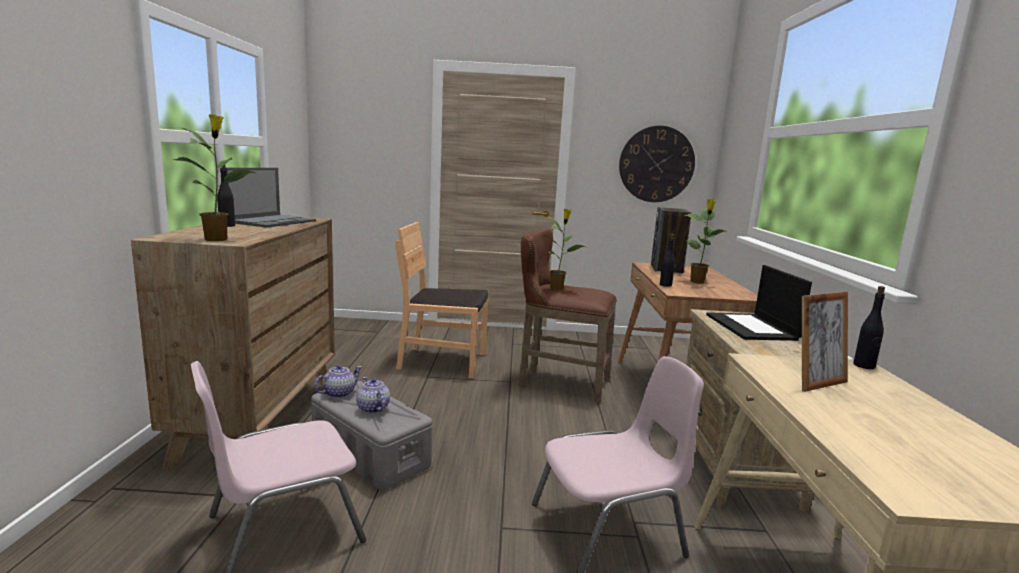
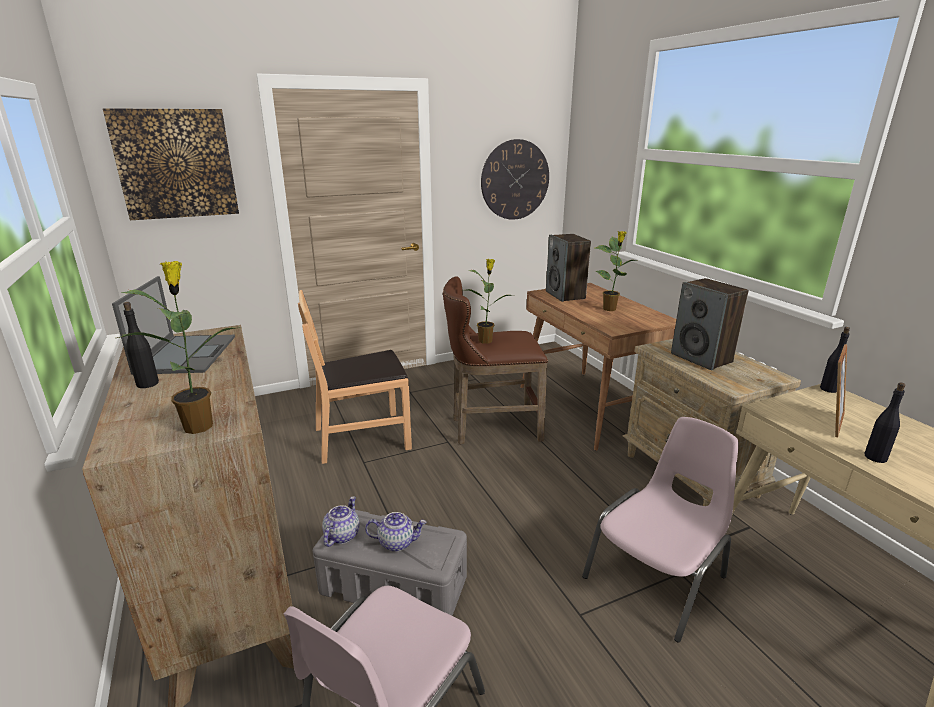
camera: 25 degrees left, 10 degrees up
(365, 123) = (176, 164): none -> picture
(372, 408) = (397, 542): teapot -> teapot turned 150 degrees clockwise
(665, 285) = (594, 321): black bottle -> black bottle (875, 457)
(752, 327) = (702, 358): laptop -> speaker

